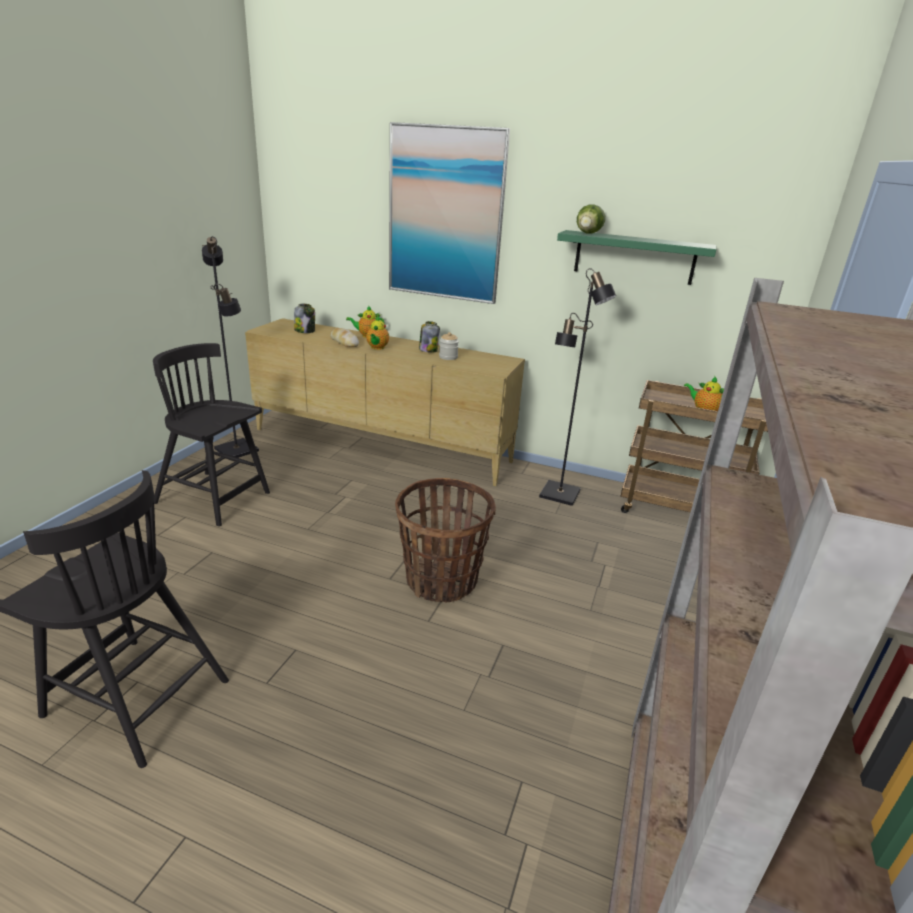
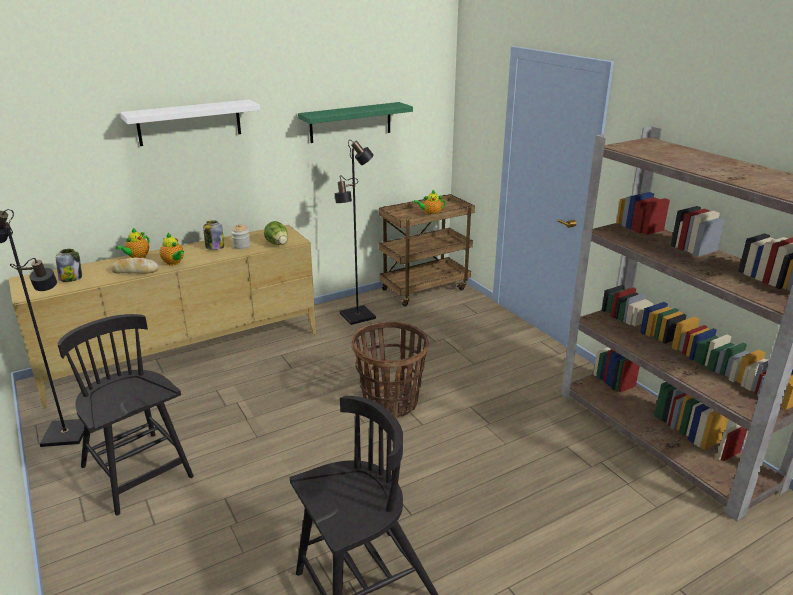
camera: 50 degrees left, 0 degrees up
(214, 498) = (138, 472): black chair -> black chair turned 75 degrees clockwise
(445, 215) = (189, 122): picture -> white shelf
(587, 234) = (324, 113): lettuce -> lettuce (278, 244)

